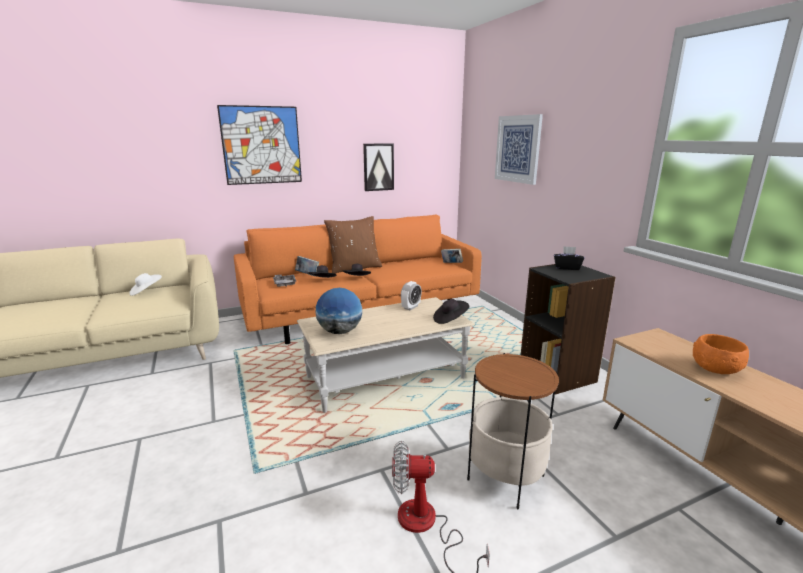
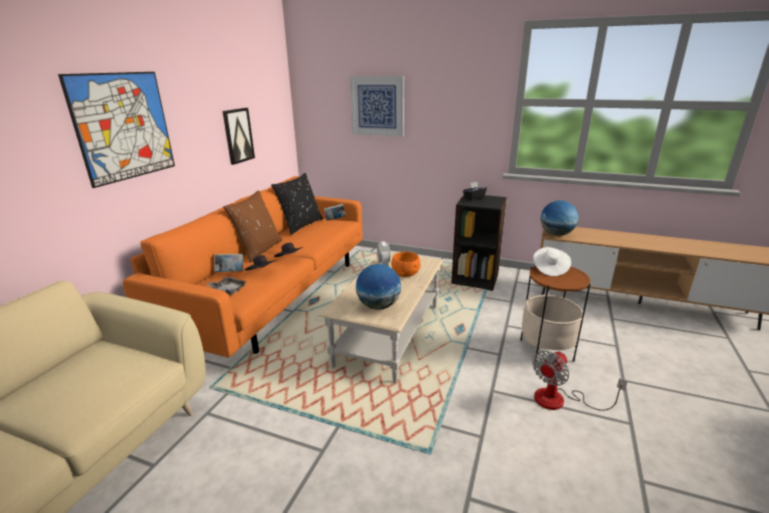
camera: 45 degrees left, 5 degrees up
(146, 291) = (68, 371): white hat -> white hat (550, 269)
(417, 260) = (300, 225): none -> black pillow
(450, 320) = (427, 263): black hat -> none
(643, 343) = (556, 234): none -> globe
(716, 369) = (599, 236): orange bowl -> orange bowl (406, 274)

